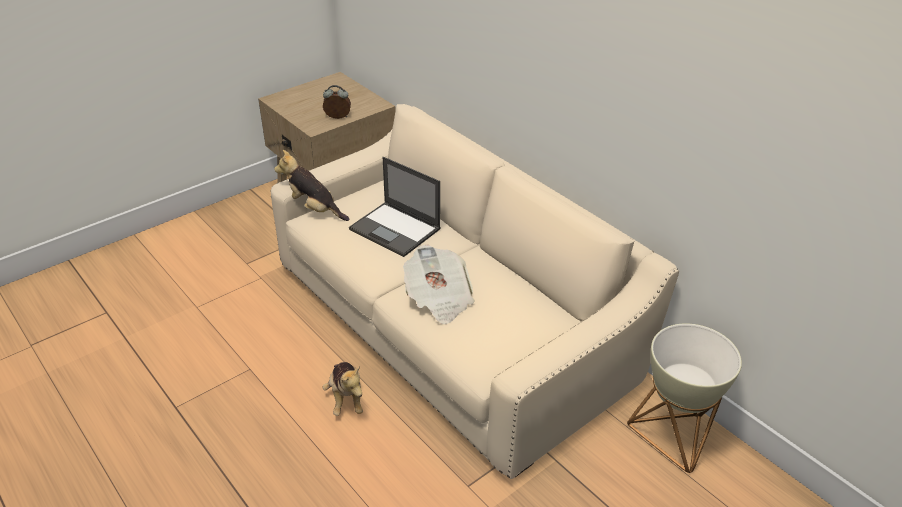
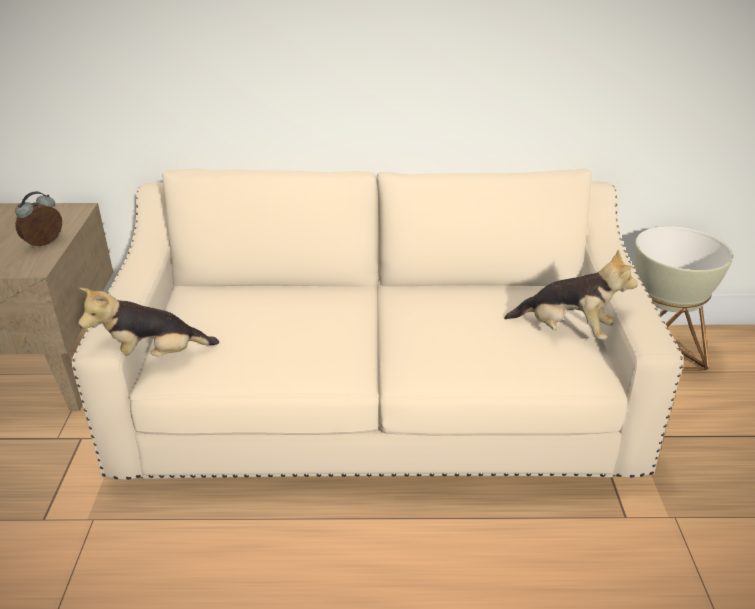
camera: 50 degrees left, 5 degrees down
(346, 398) = (406, 549): plush toy -> plush toy (567, 330)
(396, 229) = (287, 318): laptop -> none
(439, 299) = (446, 346): newspaper -> none

